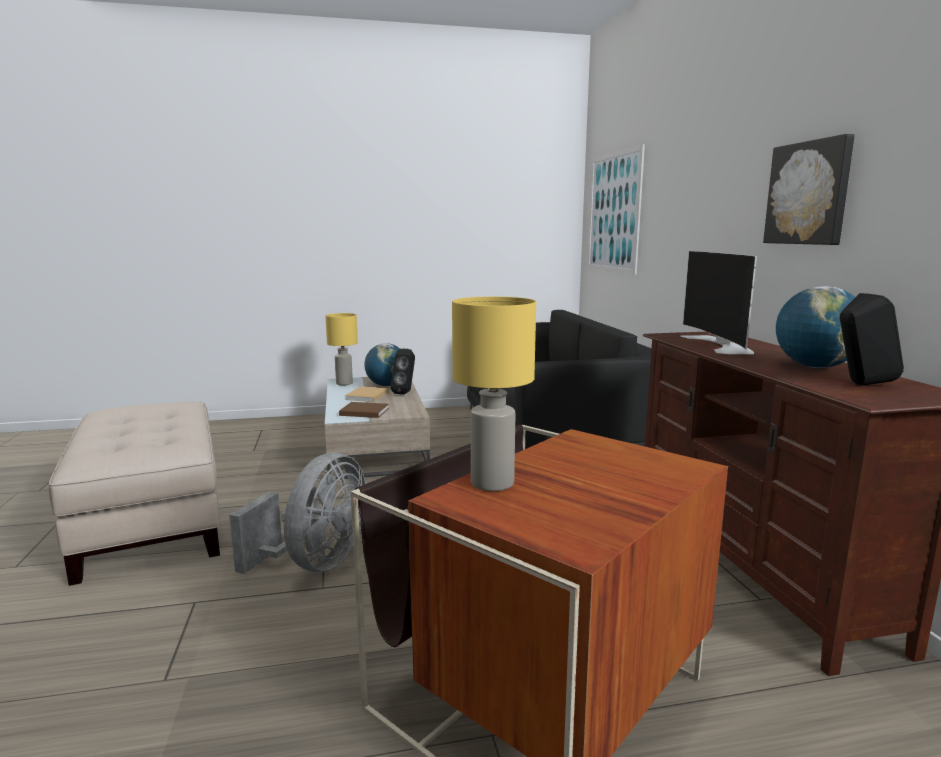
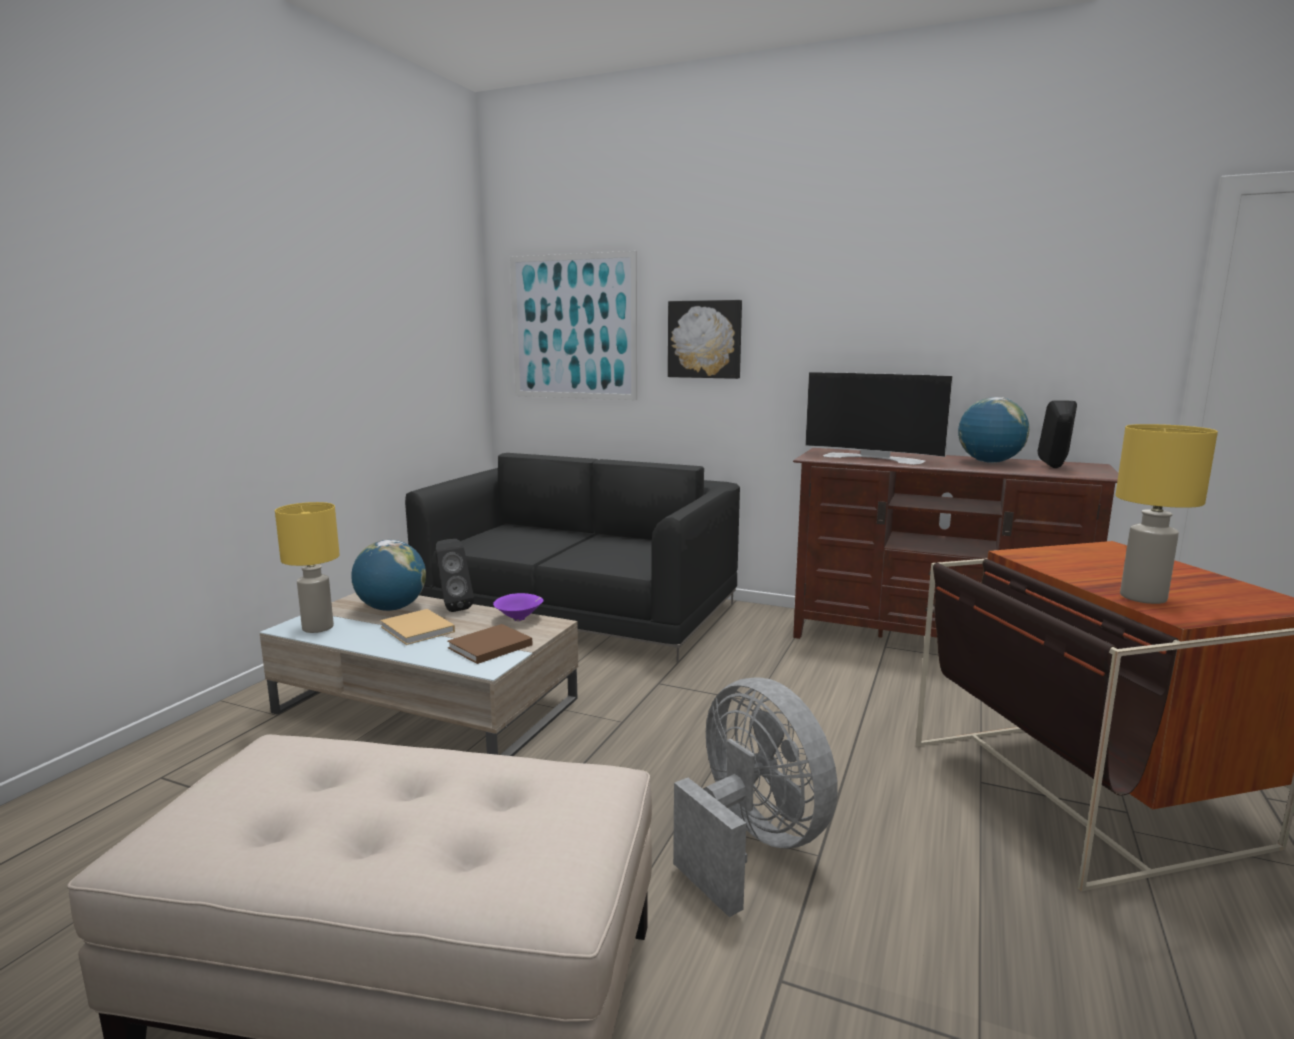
camera: 55 degrees left, 0 degrees up
(411, 406) = (520, 619): none -> purple bowl
(809, 193) = (916, 320): picture -> picture (705, 339)

